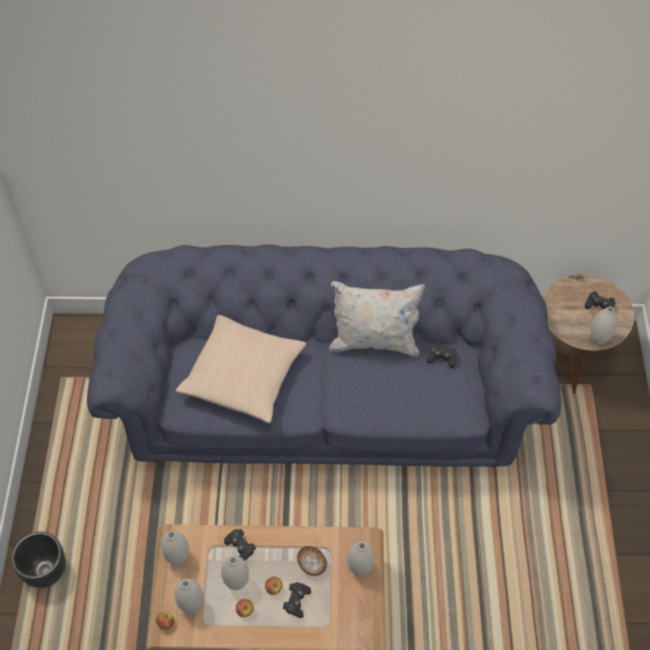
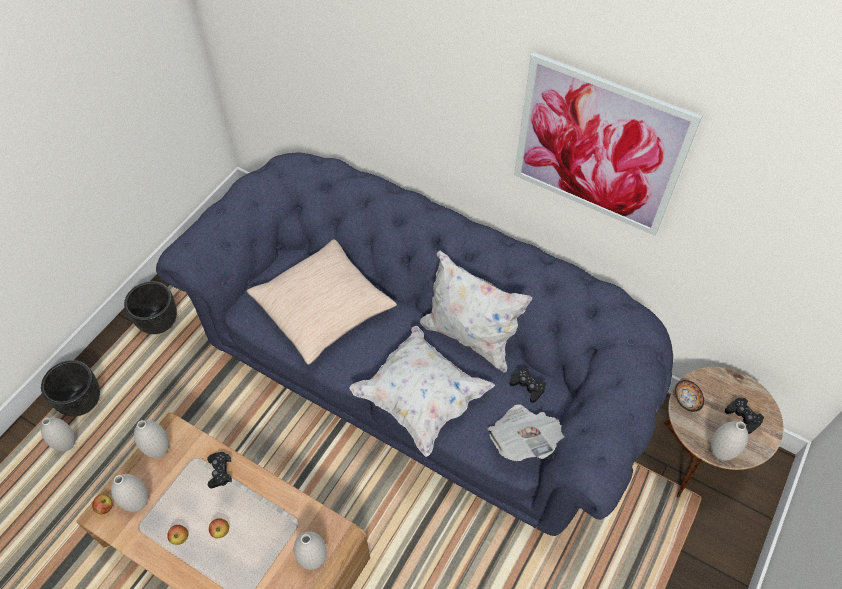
camera: 30 degrees right, 0 degrees up
(66, 470) = (159, 322): none -> black planter
(237, 583) = (192, 505): white vase -> white vase (67, 445)
(296, 601) = (232, 556): black game controller -> none
(312, 564) = (272, 527): bowl -> bowl (686, 400)
(368, 407) = (420, 398): none -> white pillow
(428, 148) = (598, 147): none -> picture
(463, 398) = (523, 439): none -> newspaper

